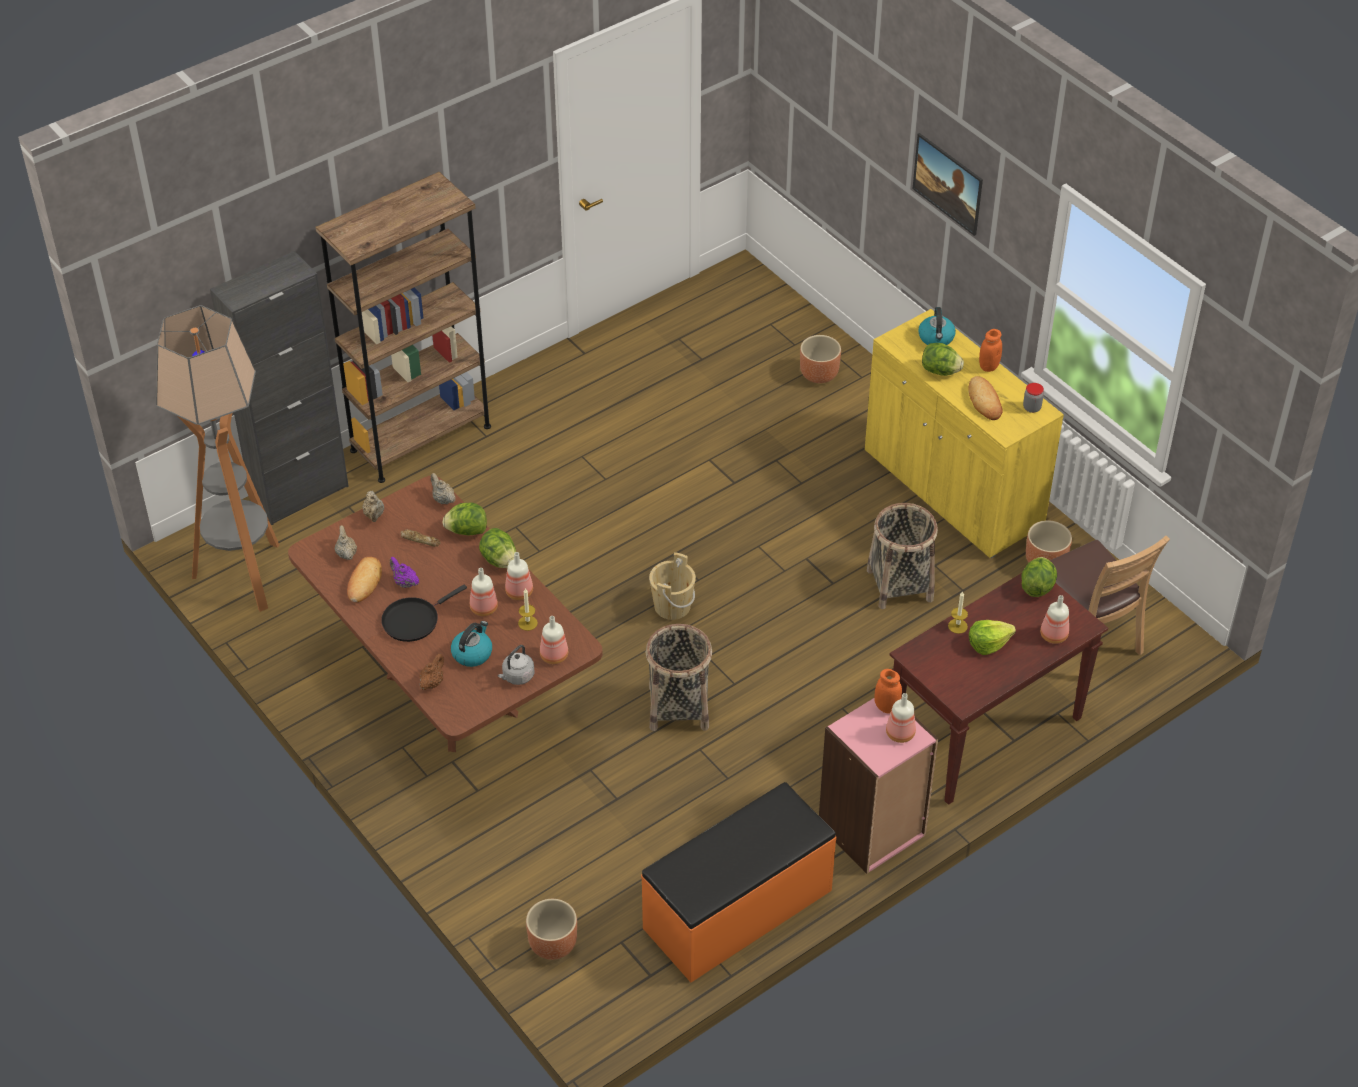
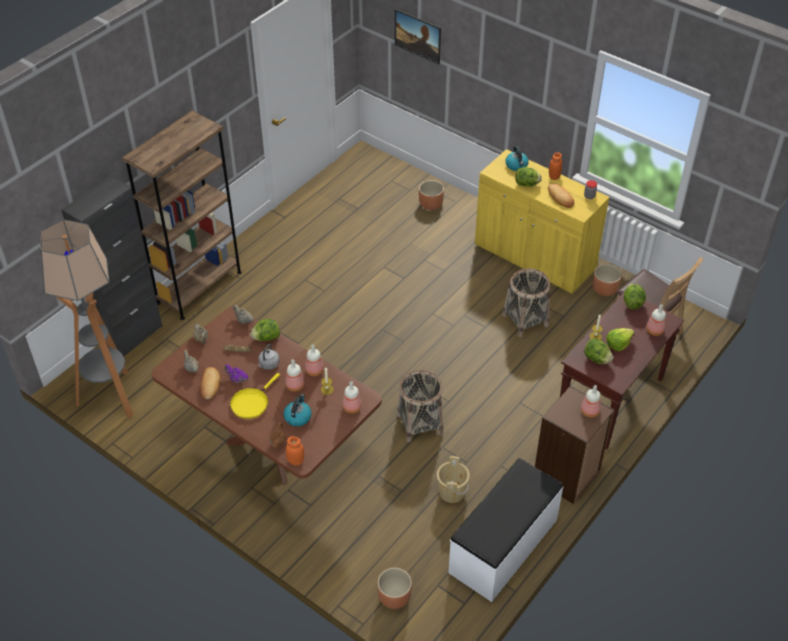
camera: 15 degrees left, 0 degrees up
(413, 620) = (251, 403): black frying pan -> yellow frying pan
(499, 560) = (294, 352): lettuce -> lettuce (597, 359)
(517, 677) = (332, 426): grey kettle -> grey kettle (268, 365)
(672, 606) = (393, 361): beige bucket -> beige bucket (452, 492)
(738, 910) = (504, 546): orange bench -> white bench
(872, 830) = (567, 476): pink bookcase -> brown bookcase
(886, 707) = (574, 396): orange jar -> orange jar (295, 461)
(946, 197) = (509, 77): picture -> picture (417, 45)

